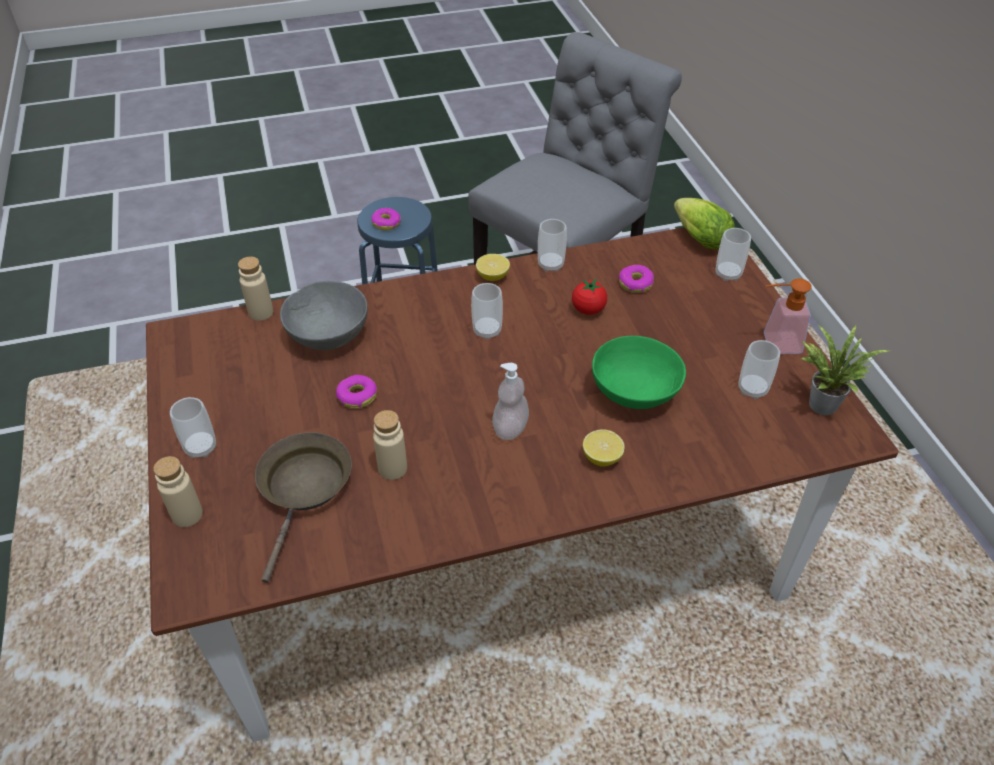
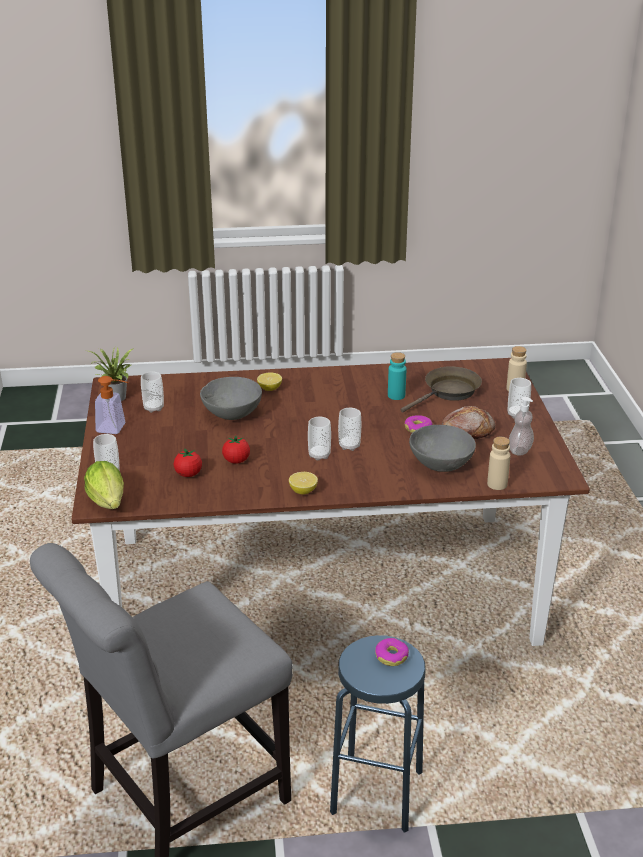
camera: 170 degrees left, 15 degrees down
(285, 402) = (467, 430): none -> bread
(304, 489) = (449, 392): brown frying pan -> brown frying pan turned 150 degrees counterclockwise
(392, 468) = (396, 395): beige bottle -> turquoise bottle
(510, 428) = (320, 405): soap dispenser -> soap dispenser (519, 450)
(550, 265) = (250, 495): cup -> cup (349, 446)
(634, 393) = (232, 413): green bowl -> grey bowl
(635, 284) = (188, 474): donut -> tomato

